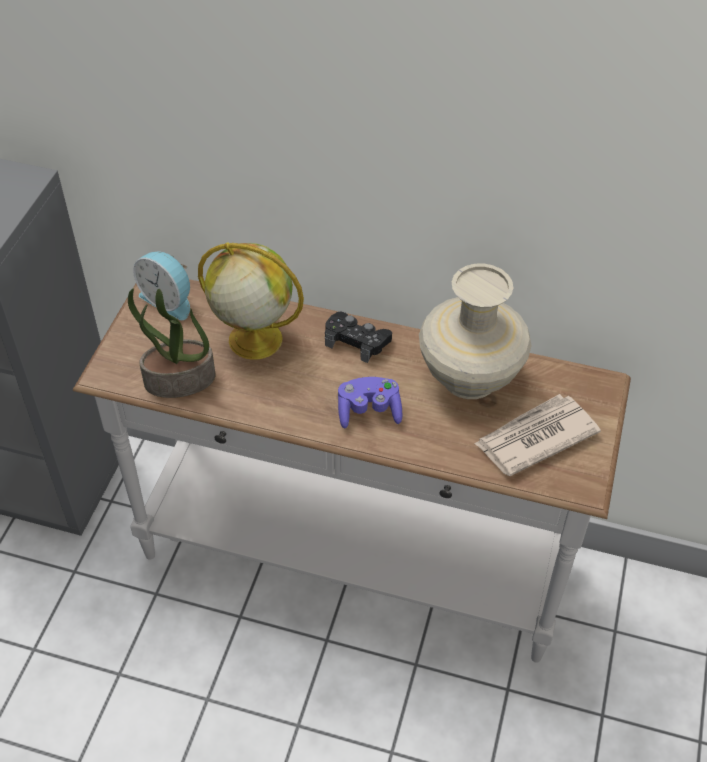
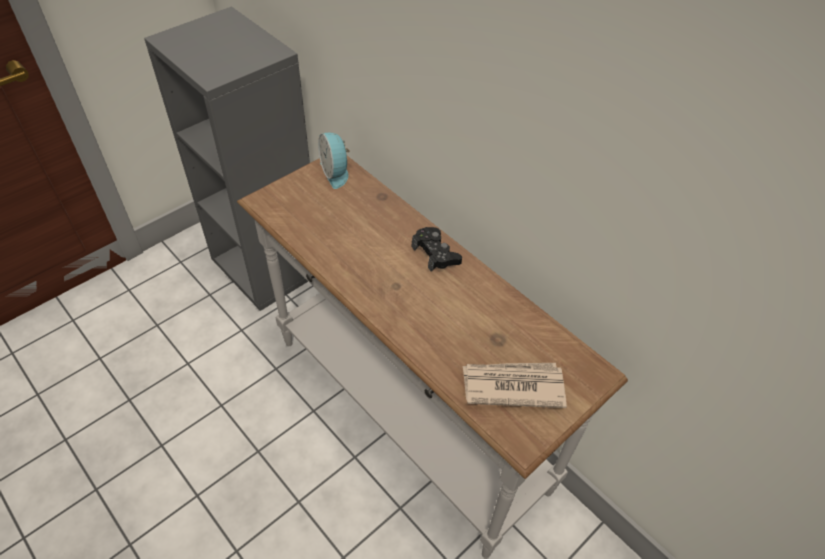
camera: 30 degrees right, 0 degrees up
(179, 381) = (300, 225): potted plant -> none
(253, 339) = (368, 221): globe -> none
(369, 411) = (405, 305): purple game controller -> none
(469, 379) = (496, 318): beige vase -> none

